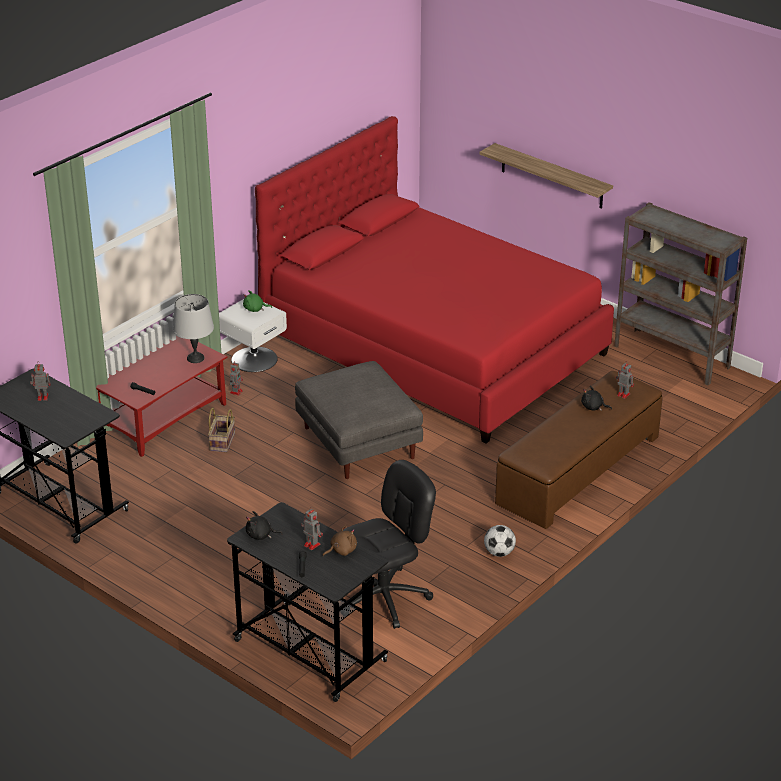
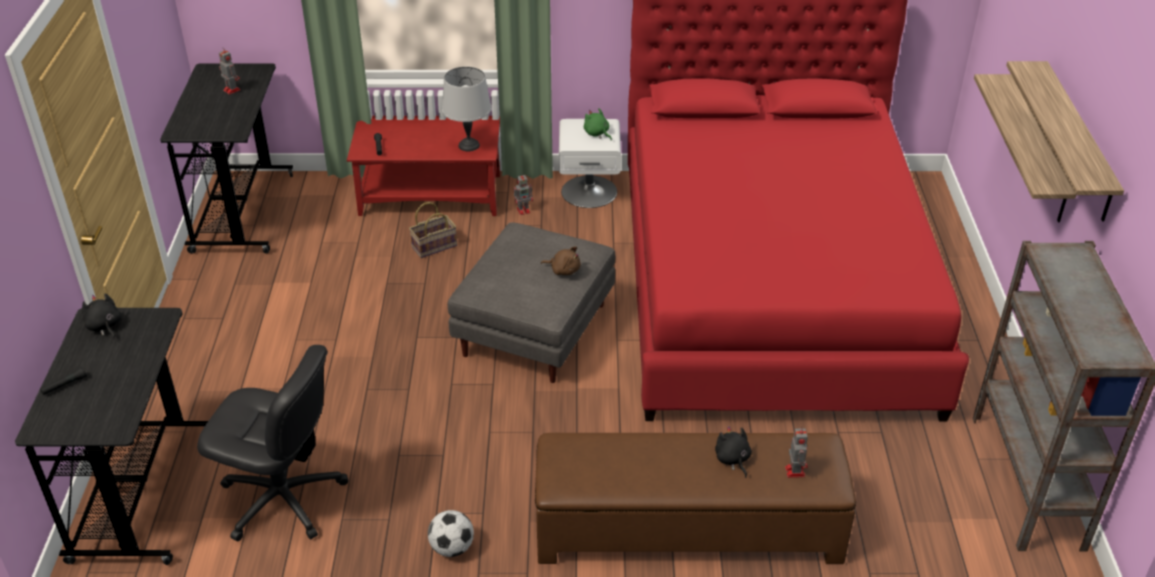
camera: 50 degrees right, 5 degrees up
(311, 544) = (115, 369): toy robot -> none
(341, 550) = (120, 397): brown plush toy -> brown plush toy (563, 270)
(598, 156) = (1077, 141): none -> shelf

